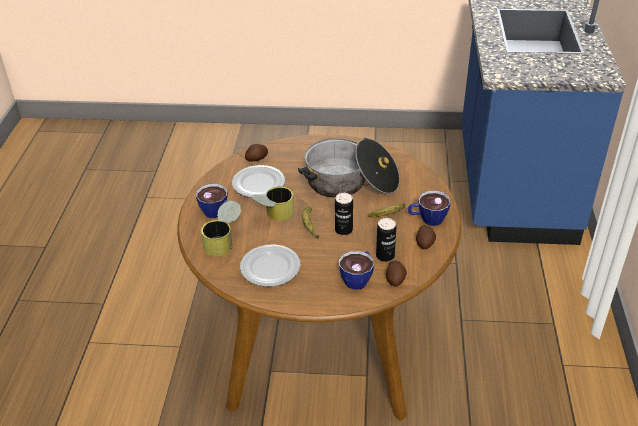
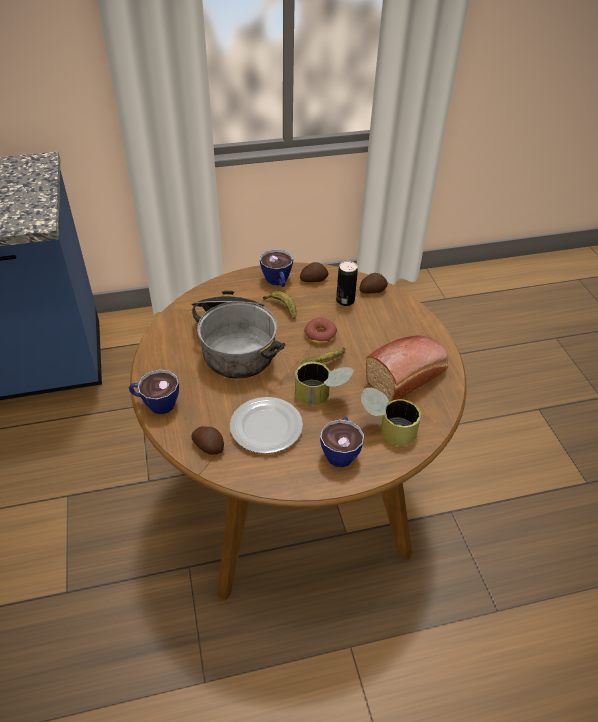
camera: 110 degrees left, 5 degrees up
(270, 268) = (408, 376): plate -> bread
(343, 230) = (320, 335): can -> donut
(358, 278) = (385, 312): cup -> cup (156, 403)

